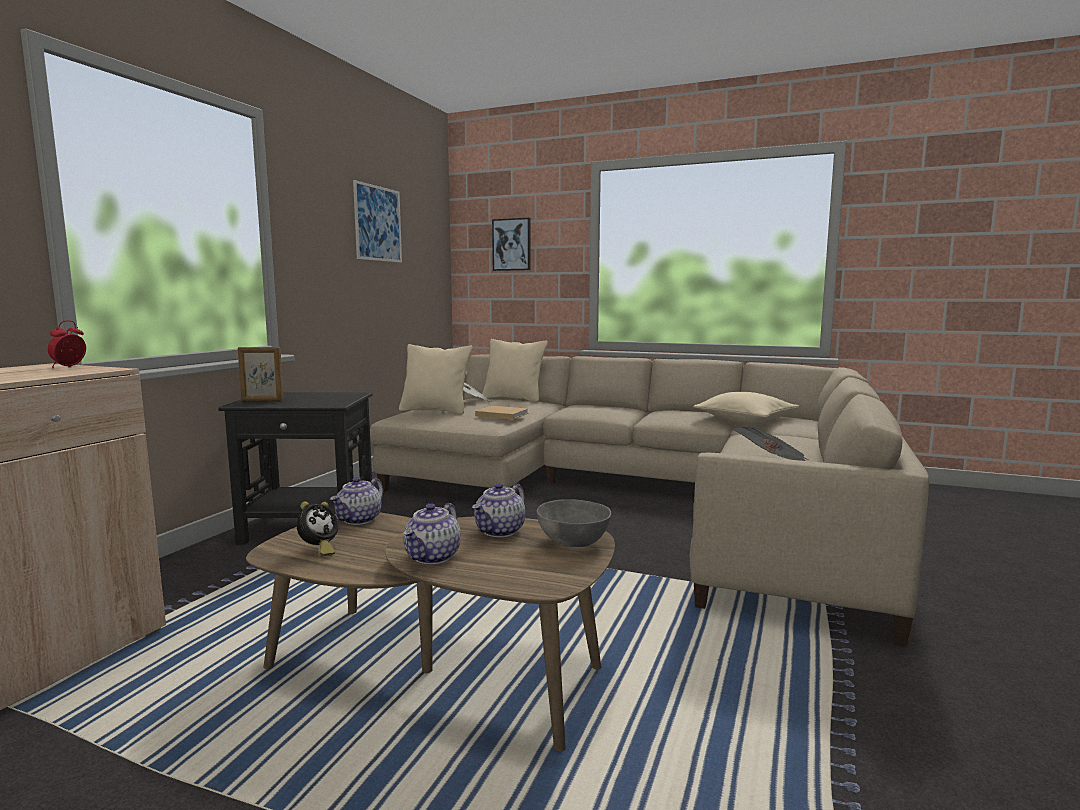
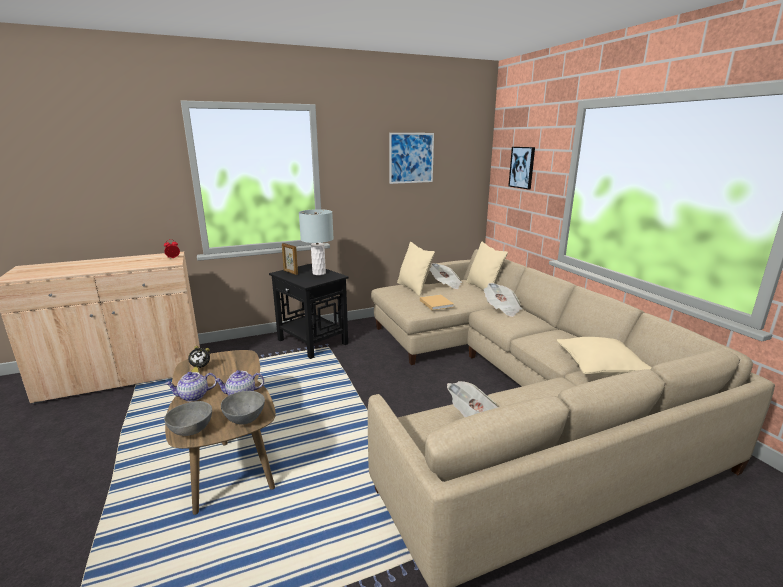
camera: 45 degrees right, 10 degrees up
(316, 395) = (319, 273): none -> grey table lamp
(359, 520) = (243, 358): teapot -> none
(539, 578) = (190, 430): none -> grey bowl
(577, 407) = (502, 309): none -> newspaper

